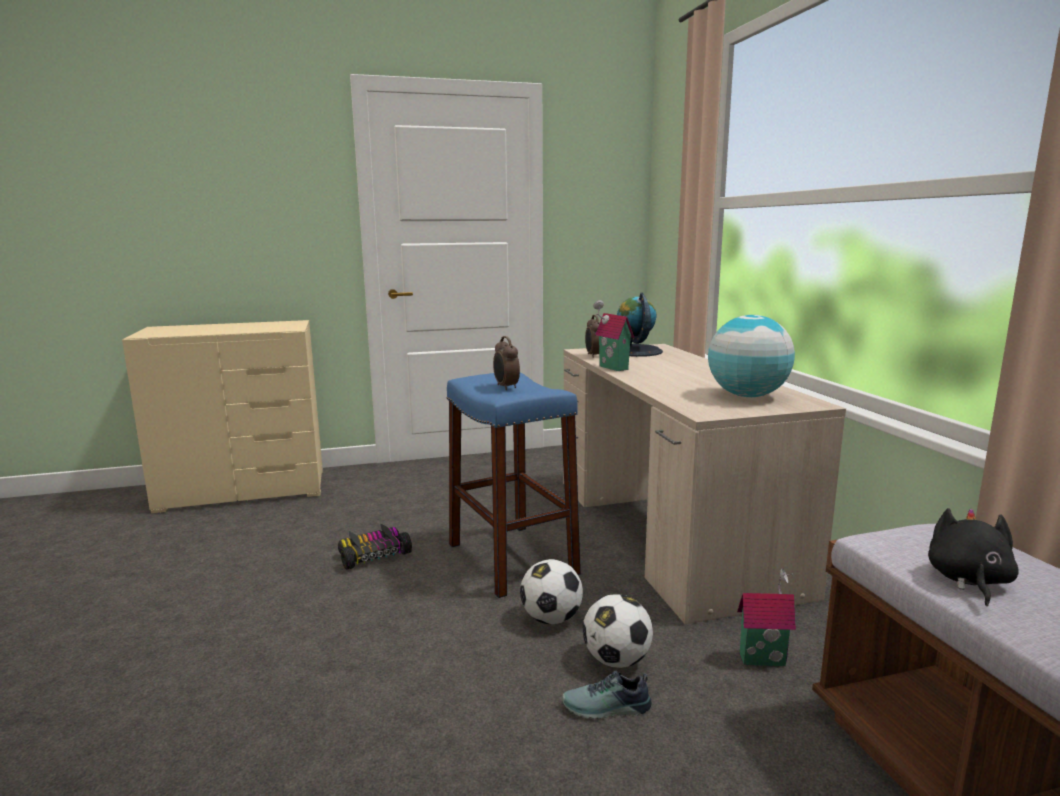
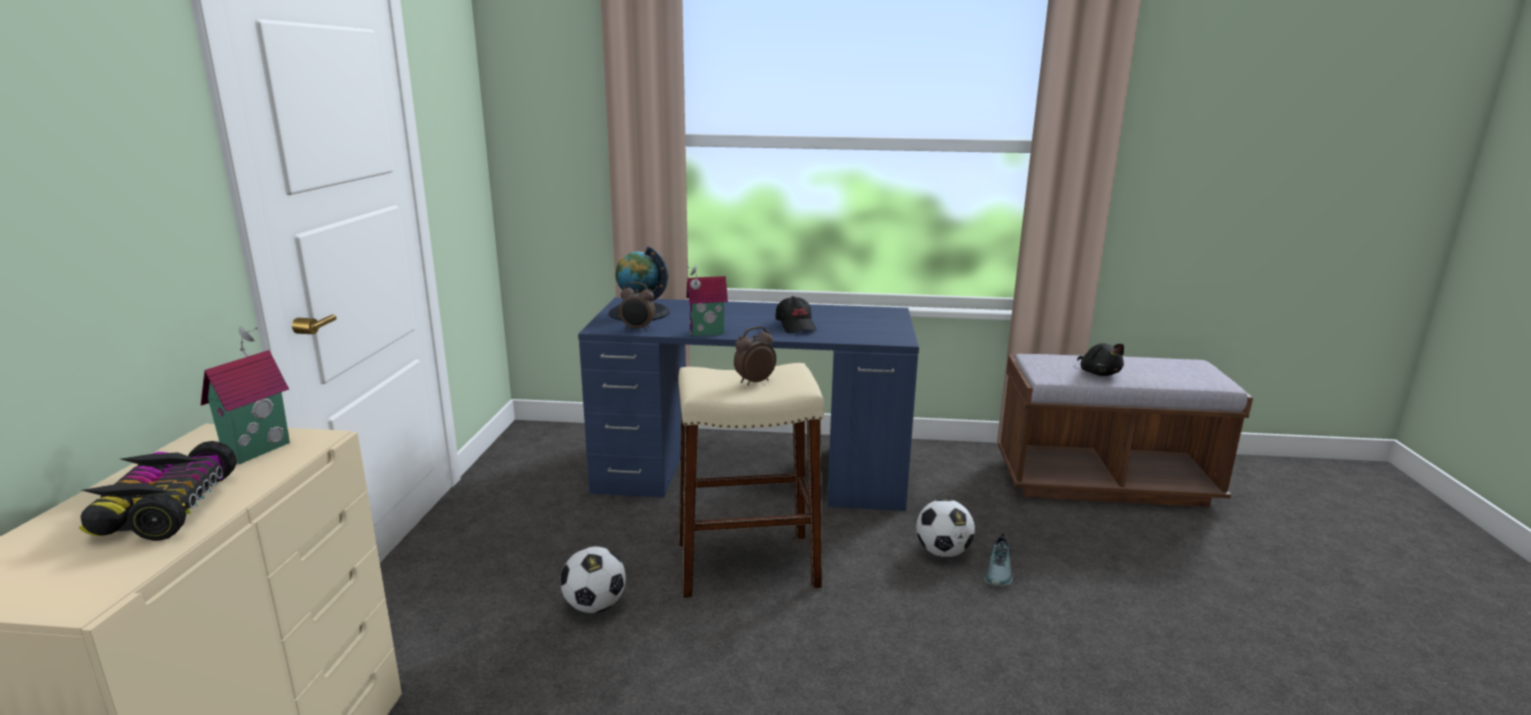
camera: 70 degrees left, 5 degrees up
(373, 555) = (665, 661): toy car -> toy car (163, 508)
(506, 387) = (754, 382): alarm clock -> alarm clock turned 150 degrees clockwise
(511, 559) = (746, 564): blue stool -> beige stool
(551, 619) = (871, 567): football -> football (595, 606)
(668, 531) = (752, 472): beige desk -> blue desk
(681, 383) = (796, 326): none -> black cap
(747, 396) = (857, 319): globe -> none
(761, 657) = (957, 497): toy house -> toy house (255, 450)
(968, 580) = (1098, 373): black plush toy -> black plush toy turned 150 degrees counterclockwise

